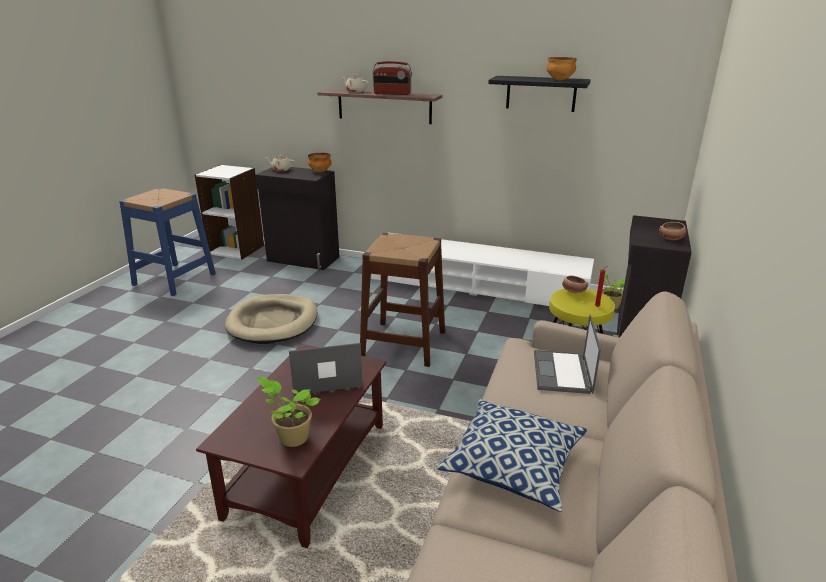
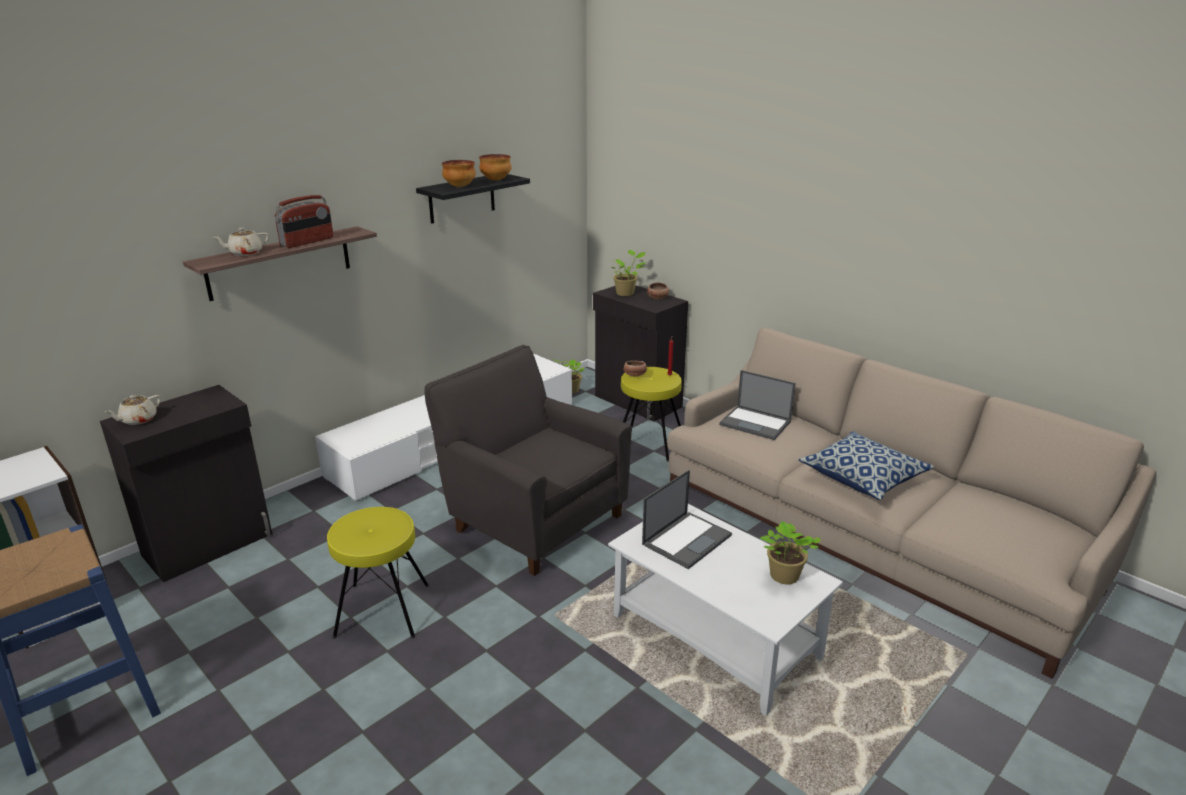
camera: 65 degrees left, 0 degrees up
(273, 322) = (382, 610): beige dog bed -> yellow stool
(308, 470) = (716, 637): brown coffee table -> white coffee table
(320, 171) = (206, 393): bowl -> bowl (459, 187)
(325, 376) = (687, 539): laptop -> laptop turned 150 degrees counterclockwise
(403, 343) = (532, 519): brown stool -> grey armchair
(657, 226) = (626, 293): none -> potted plant

